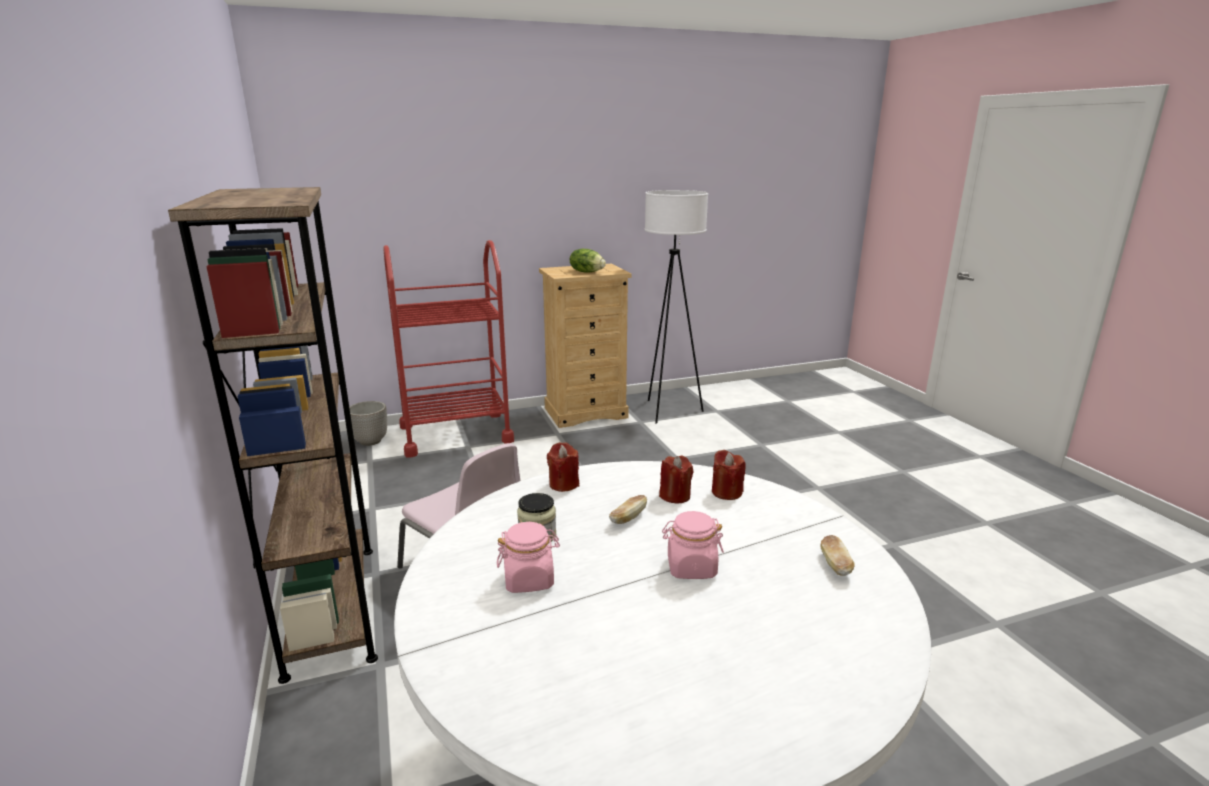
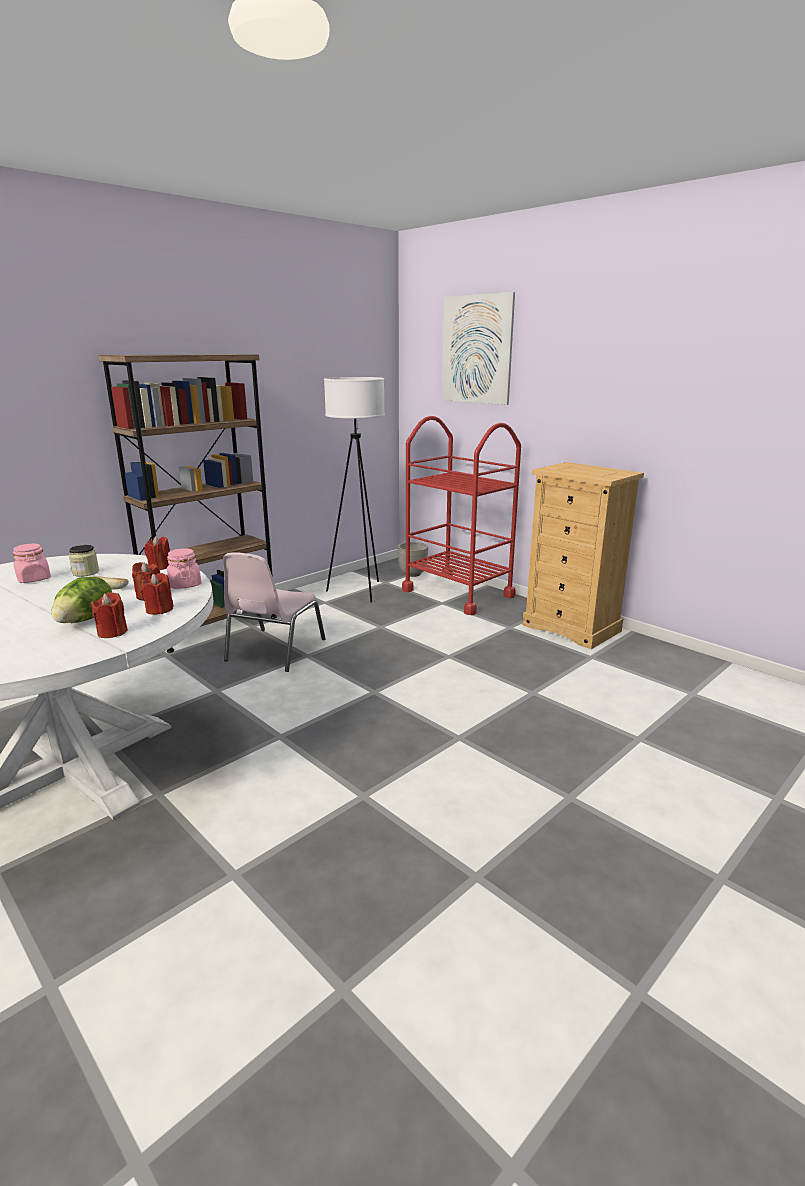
camera: 65 degrees right, 0 degrees up
(401, 164) = (476, 350): none -> picture
(587, 272) = (580, 472): lettuce -> lettuce (86, 619)
(668, 411) = (643, 665): white floor lamp -> white floor lamp (359, 591)
(691, 567) = (42, 612): pink jar -> pink jar (185, 584)
(785, 520) = (112, 632): none -> red candle
(835, 565) = (39, 653): bread -> none

